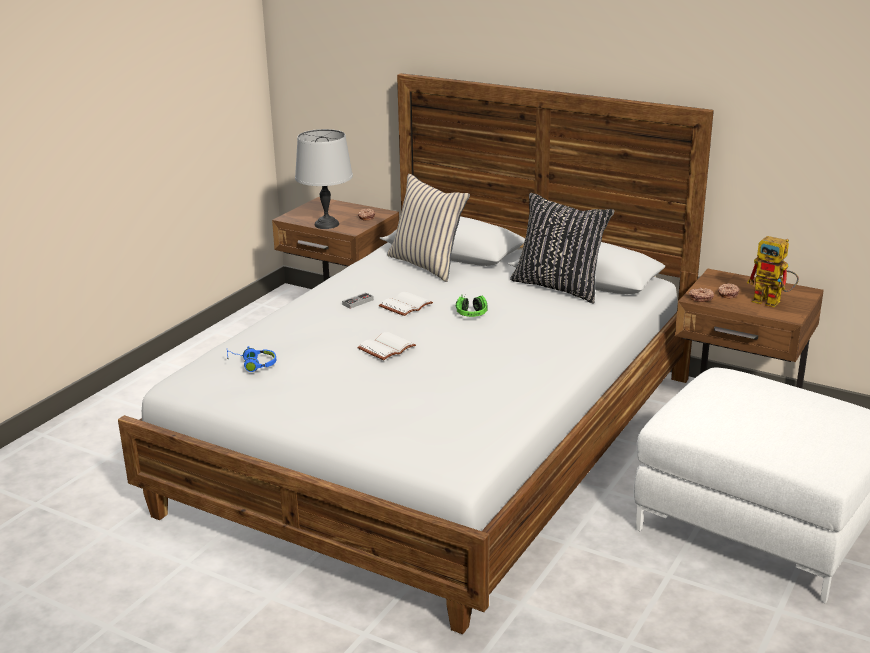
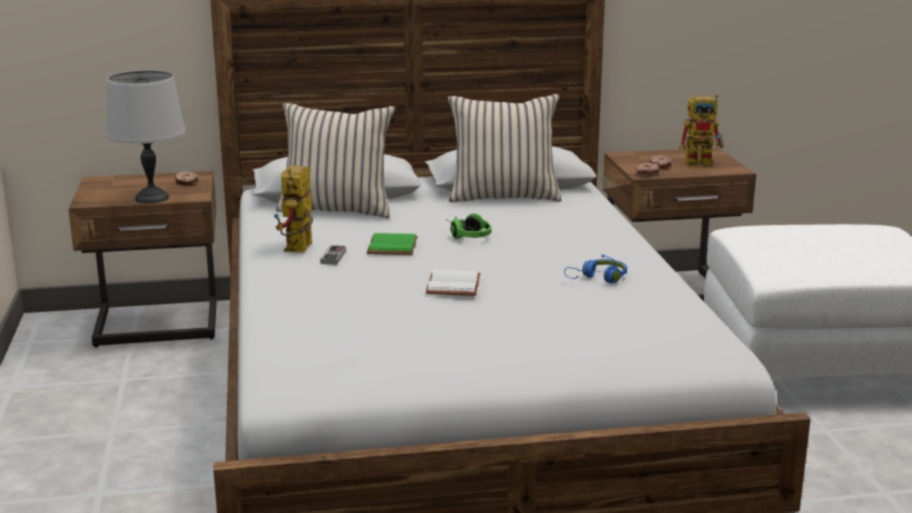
camera: 40 degrees left, 5 degrees down
(252, 365) = (344, 341): blue headphones -> blue headphones (598, 278)
(349, 290) = (299, 250): none -> toy robot
(405, 305) = (391, 246): white book -> green book
(559, 287) = (503, 196): black pillow -> beige pillow

